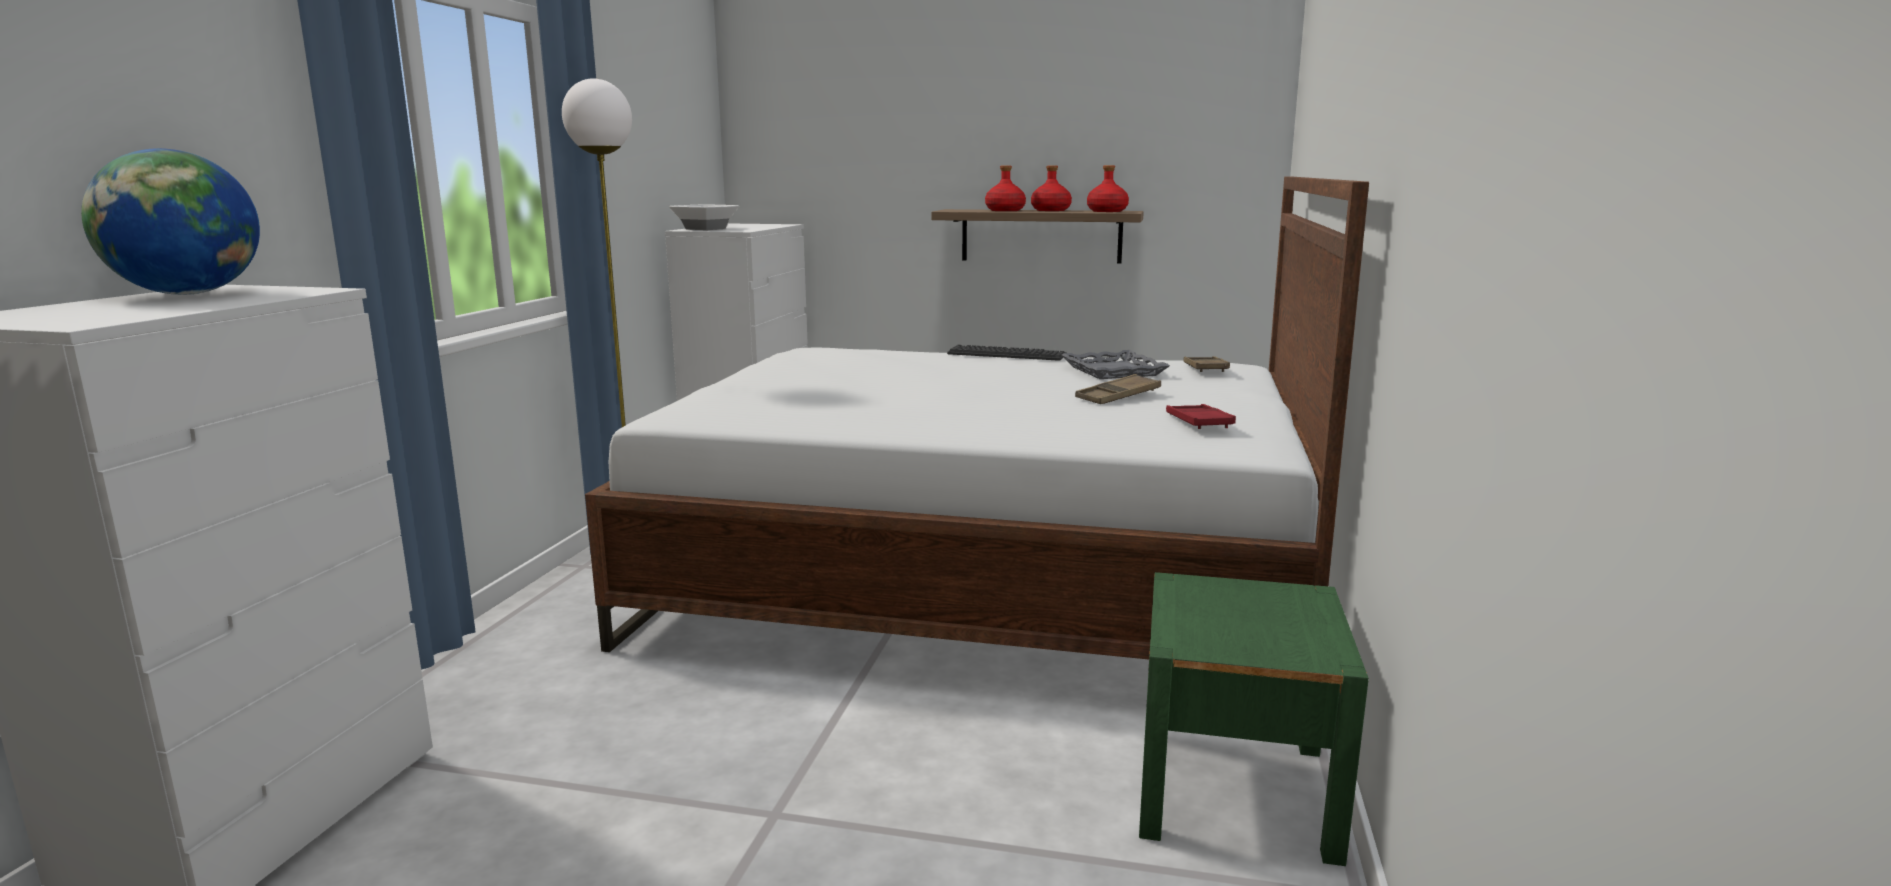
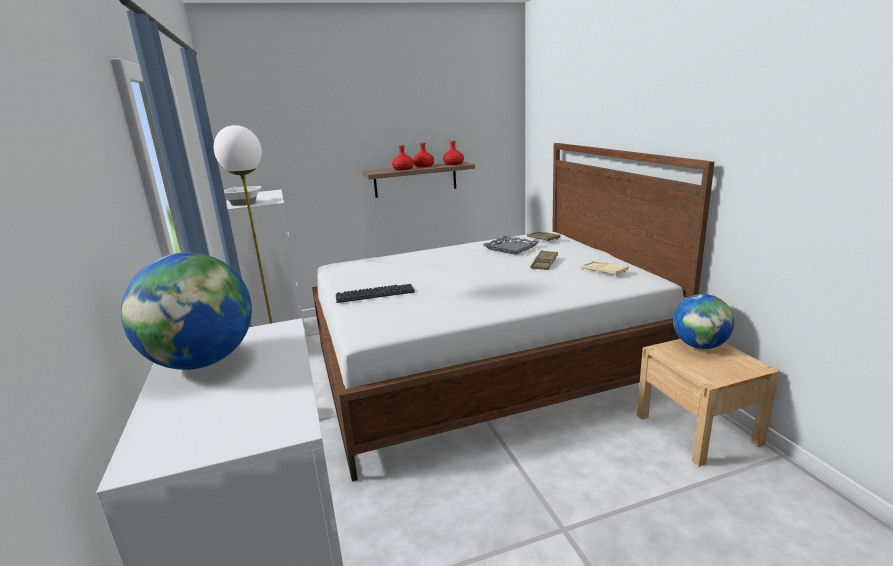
camera: 30 degrees left, 5 degrees up
(1006, 355) = (445, 248): keyboard -> keyboard (375, 294)
(1198, 422) = (604, 271): red tray -> beige tray
(1234, 789) = (697, 429): green nightstand -> beige nightstand
(1273, 599) = (699, 346): none -> globe

